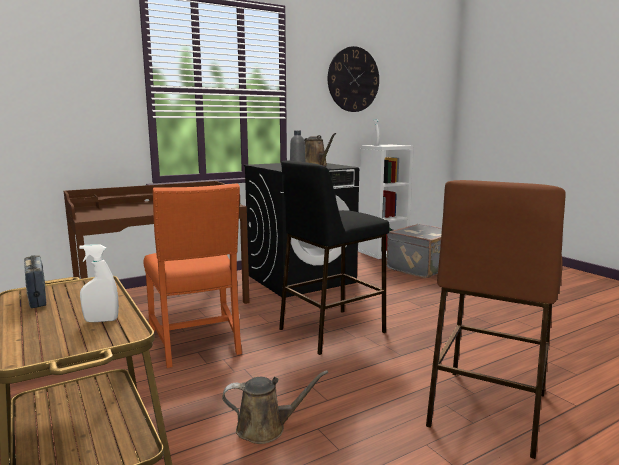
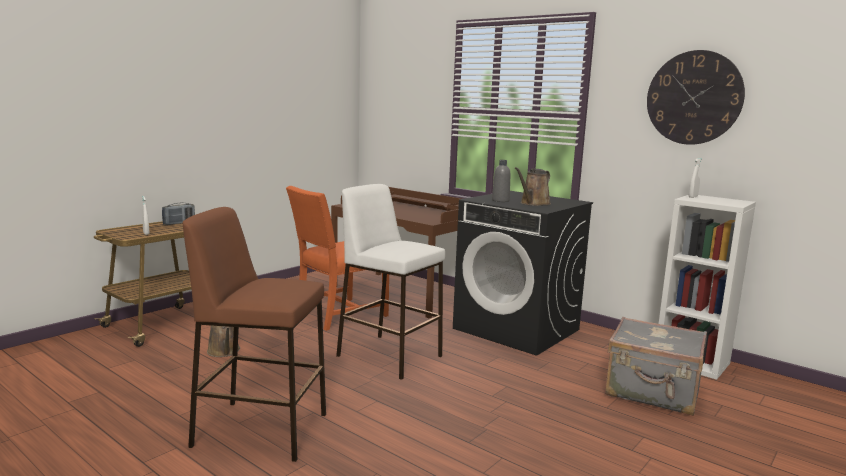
camera: 70 degrees right, 0 degrees up
(331, 331) = (389, 356): black stool -> white stool

